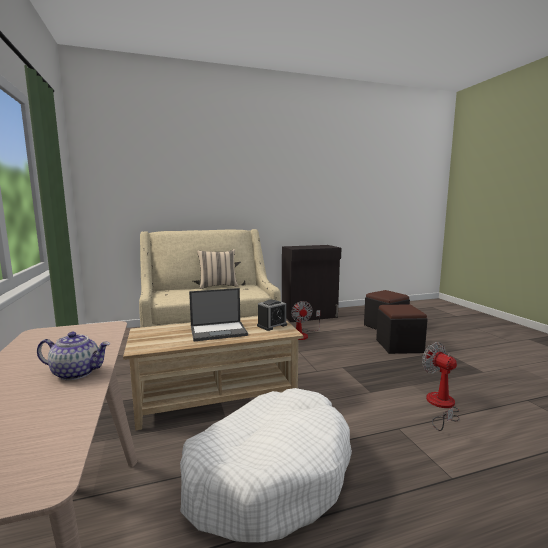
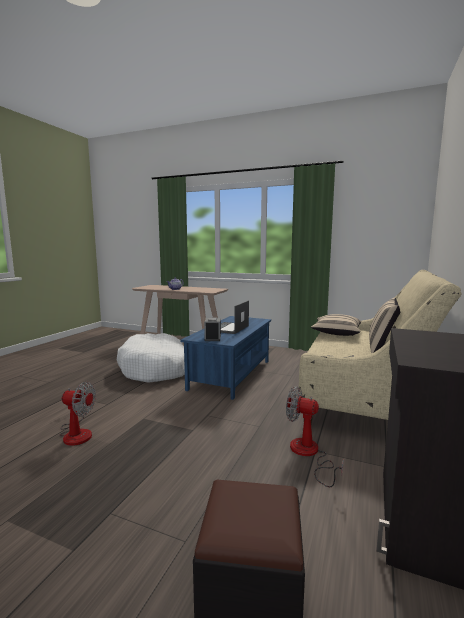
camera: 130 degrees right, 0 degrees up
(185, 297) = (336, 333): none -> beige pillow
(216, 396) = (231, 374): beige coffee table -> blue coffee table
(399, 346) = (161, 515): black ottoman -> none

